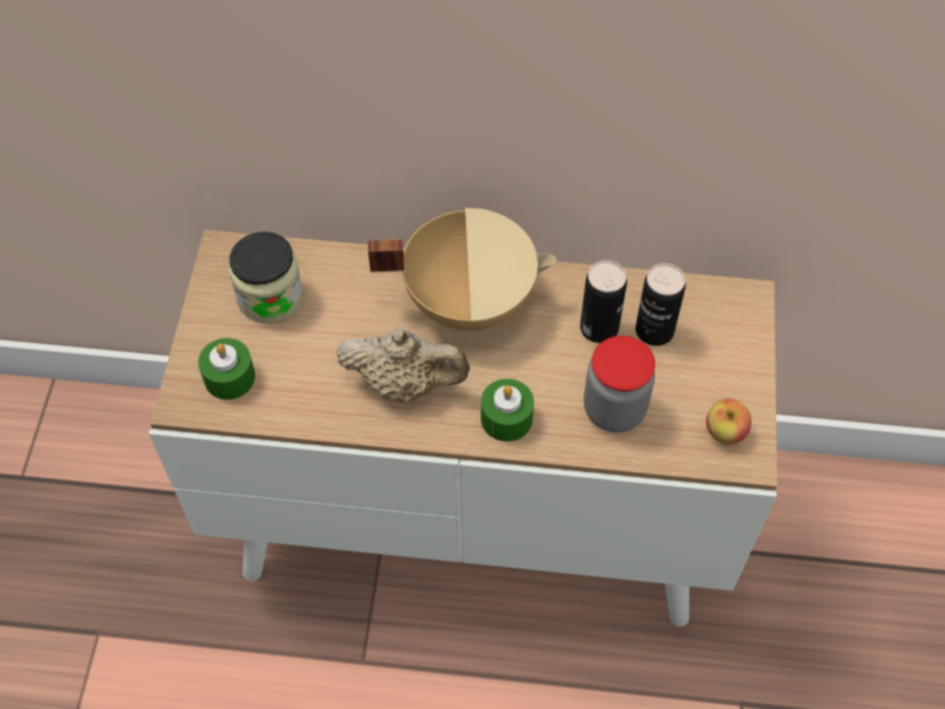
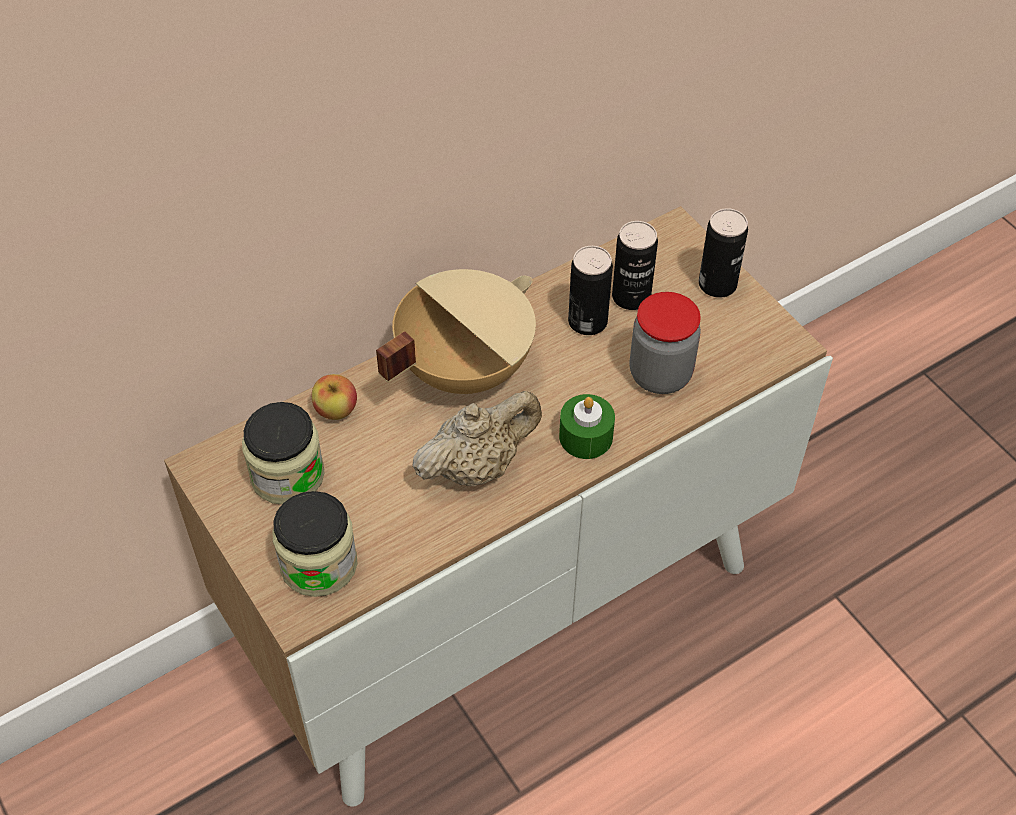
camera: 40 degrees left, 5 degrees down
(229, 377) = (319, 564): green candle -> jar
(725, 432) = (755, 336): apple -> apple (336, 410)
(737, 367) = (717, 284): none -> can

